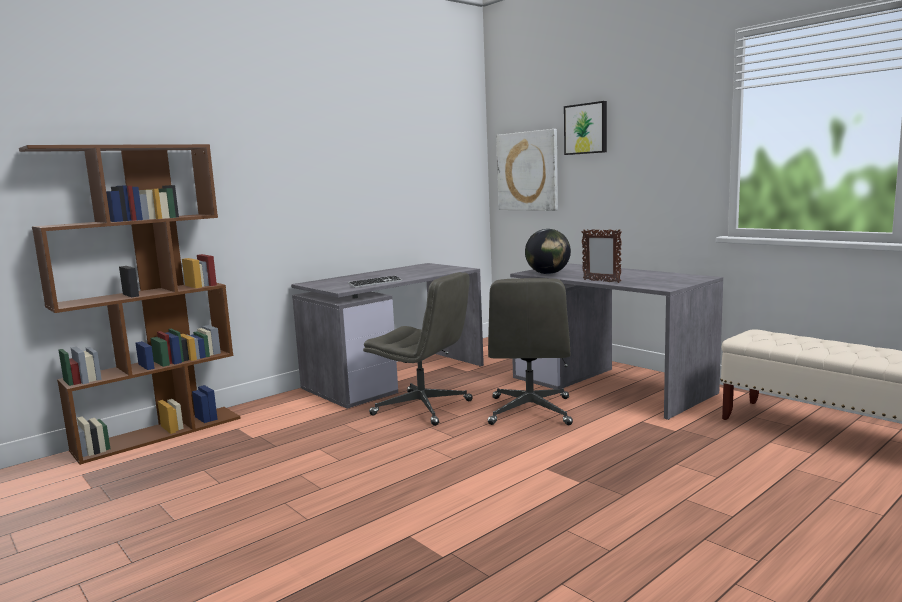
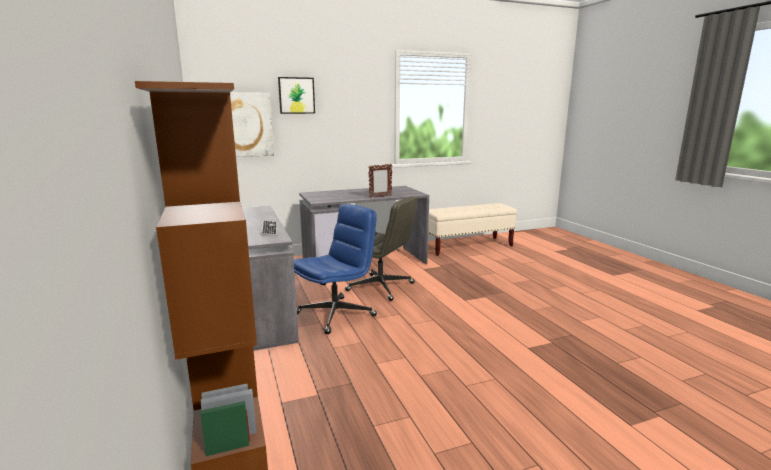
camera: 70 degrees left, 5 degrees up
(423, 408) = (336, 314): grey office chair -> blue office chair
(548, 273) = (332, 199): globe -> none

